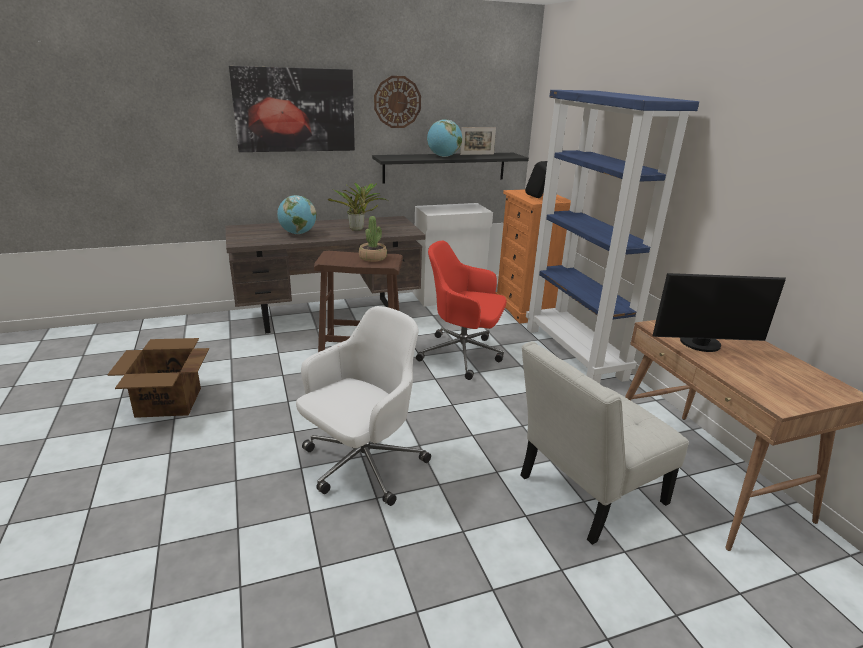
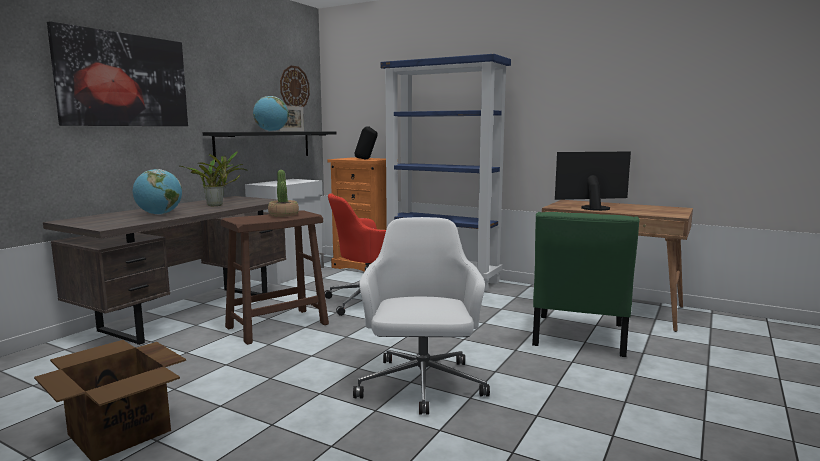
camera: 40 degrees left, 15 degrees down
(397, 102) = (221, 79): wall clock -> wall clock (294, 88)
(585, 492) = (578, 338): white chair -> green chair
(702, 345) = (593, 208): monitor -> monitor turned 150 degrees counterclockwise

